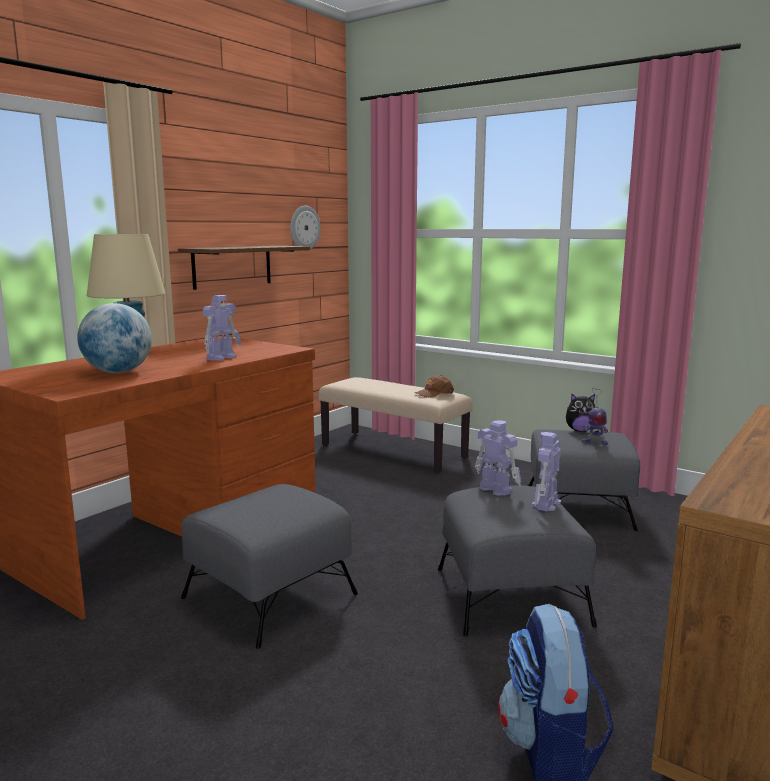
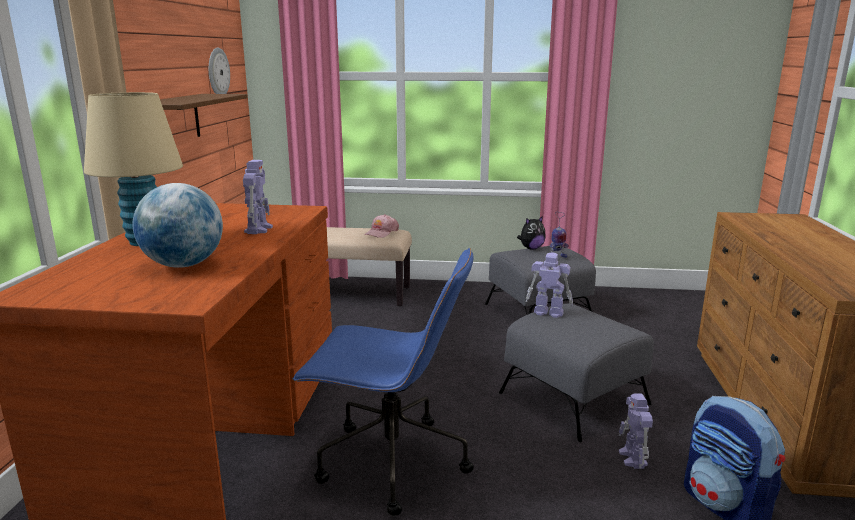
camera: 30 degrees left, 5 degrees up
(268, 596) = (389, 462): grey ottoman -> blue office chair
(434, 393) = (381, 232): brown cap -> pink cap
(546, 504) = (599, 317): toy robot -> toy robot (633, 459)

